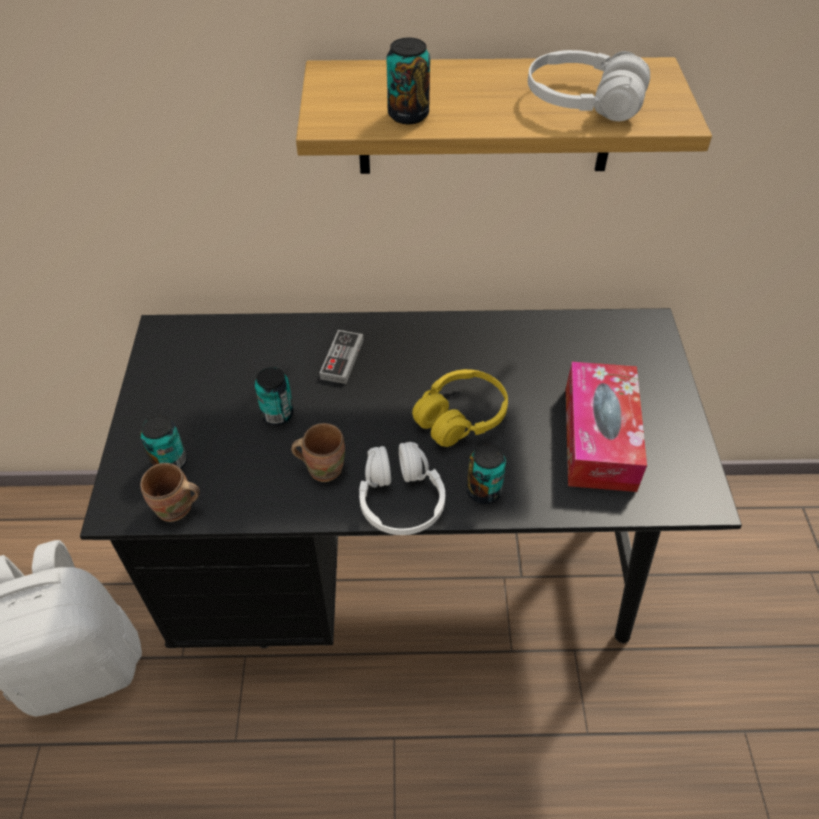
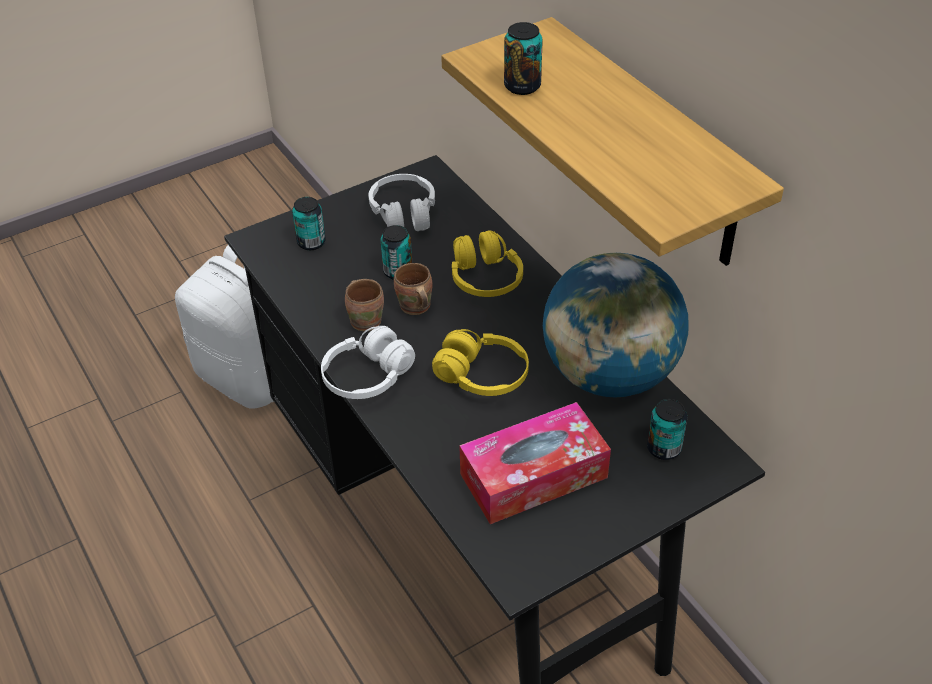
camera: 60 degrees right, 5 degrees down
(176, 510) = (274, 266): brown mug -> brown mug (414, 308)
(342, 359) = (485, 278): game controller -> yellow headphones
(483, 491) = (413, 422): can -> can (664, 448)
(518, 339) = (610, 374): none -> globe
(583, 103) = (634, 160): white headphones -> white headphones (404, 214)

